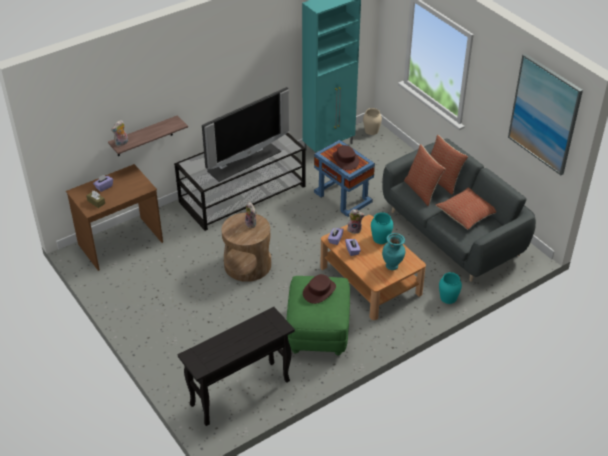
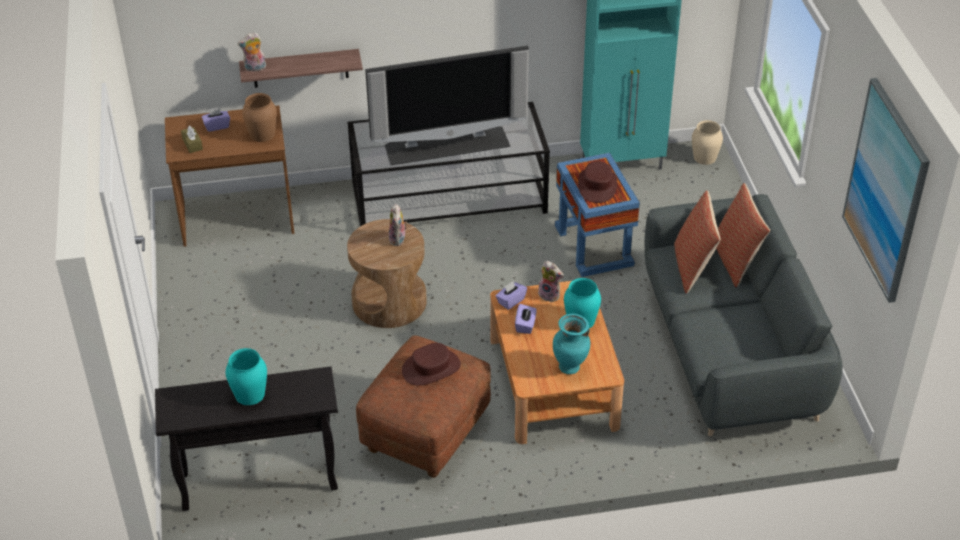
camera: 25 degrees right, 0 degrees up
(136, 184) = (262, 134): none -> brown vase
(318, 331) = (426, 431): green ottoman -> brown ottoman
(448, 298) = (657, 449): turquoise vase -> turquoise vase (250, 394)
(466, 214) = (739, 324): pillow -> none

